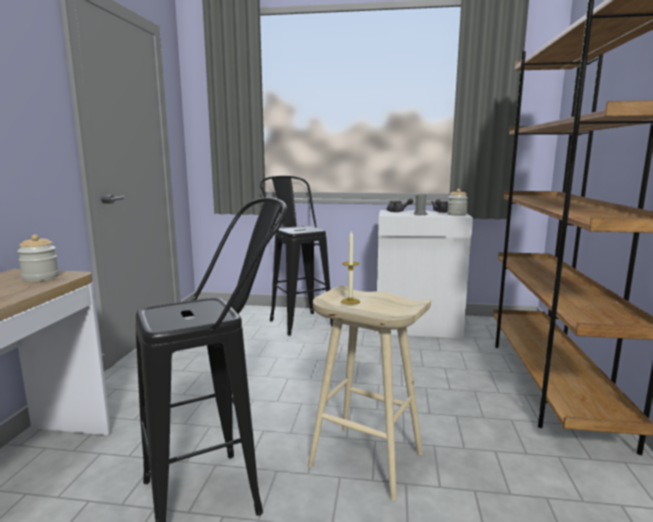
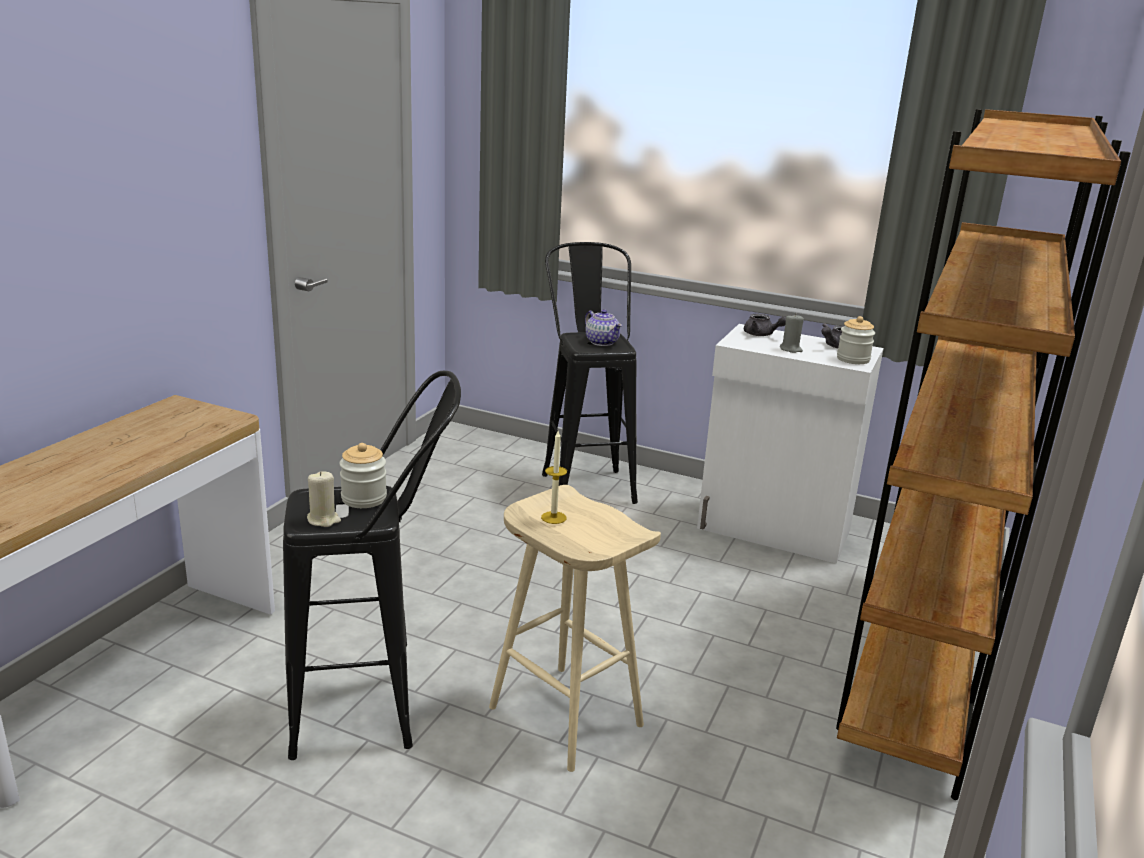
camera: 15 degrees right, 10 degrees up
(41, 277) = (200, 420): jar -> jar (364, 499)
(176, 321) = (323, 520): none -> beige candle
(302, 229) = (602, 342): none -> teapot

